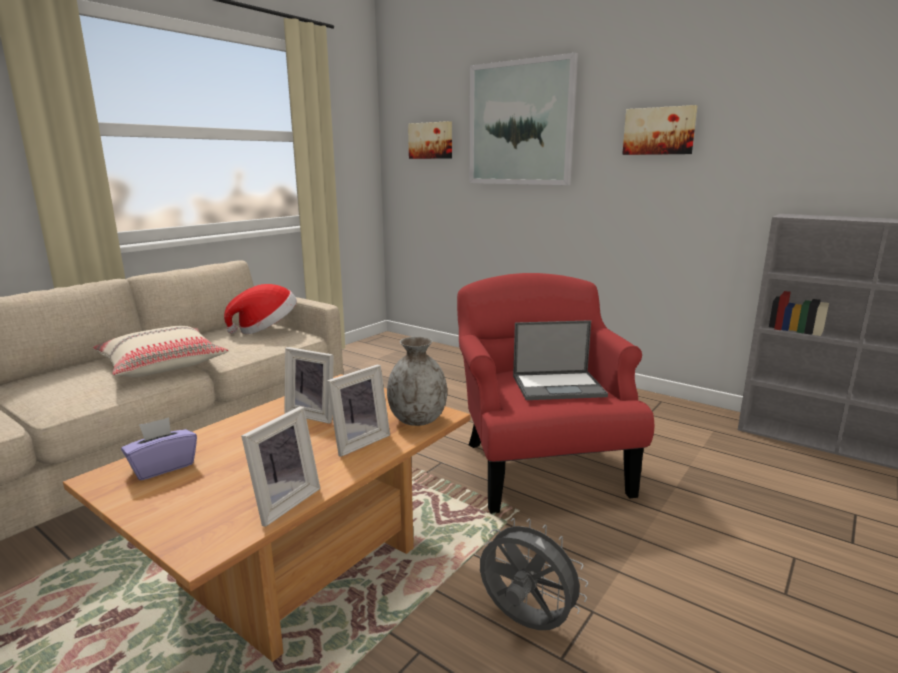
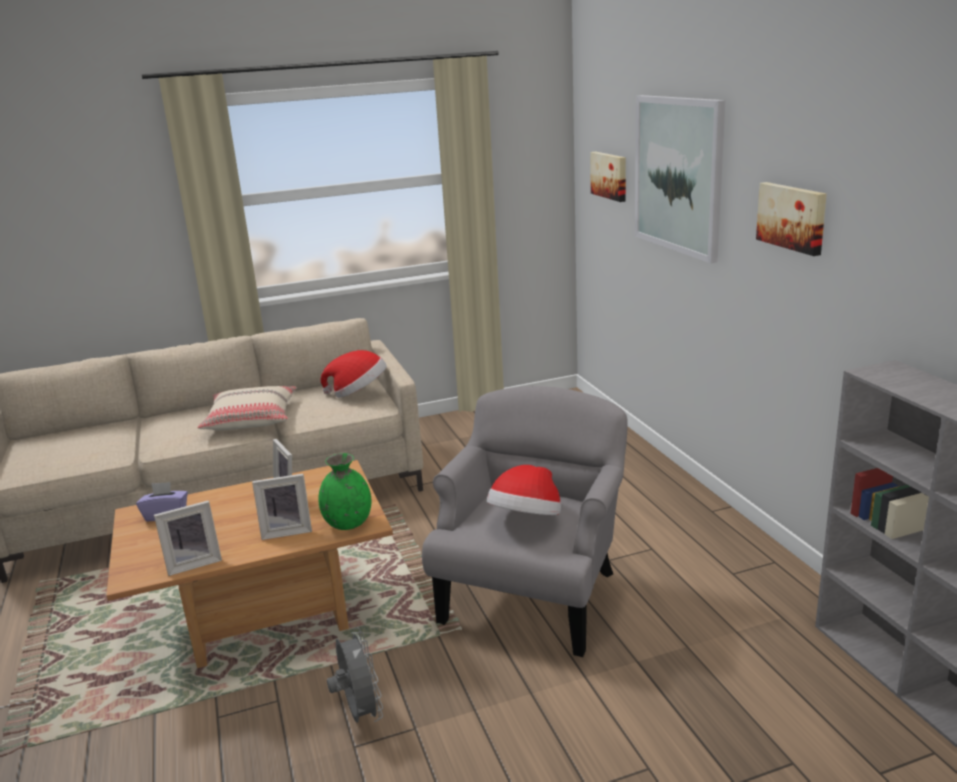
camera: 35 degrees right, 5 degrees up
(417, 420) = (347, 523): grey vase -> green vase
(540, 466) = (533, 595): red armchair -> grey armchair
(559, 386) = (526, 520): laptop -> hat

